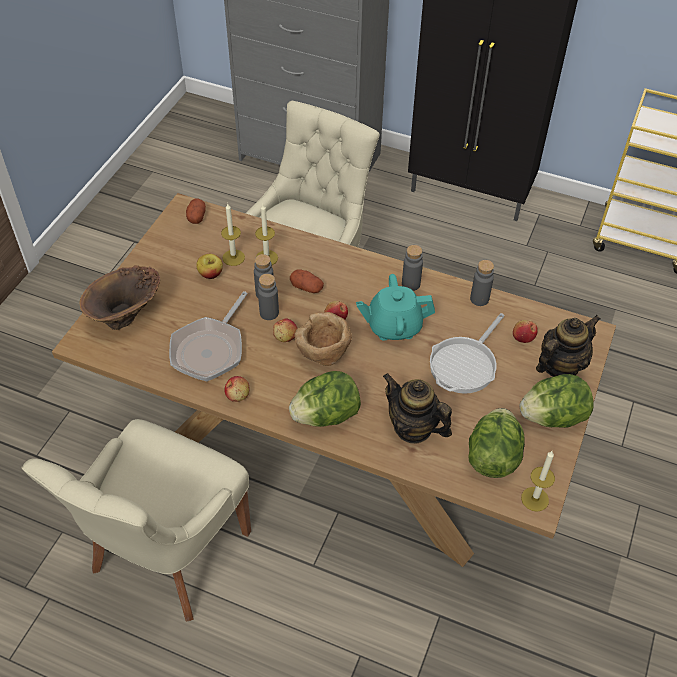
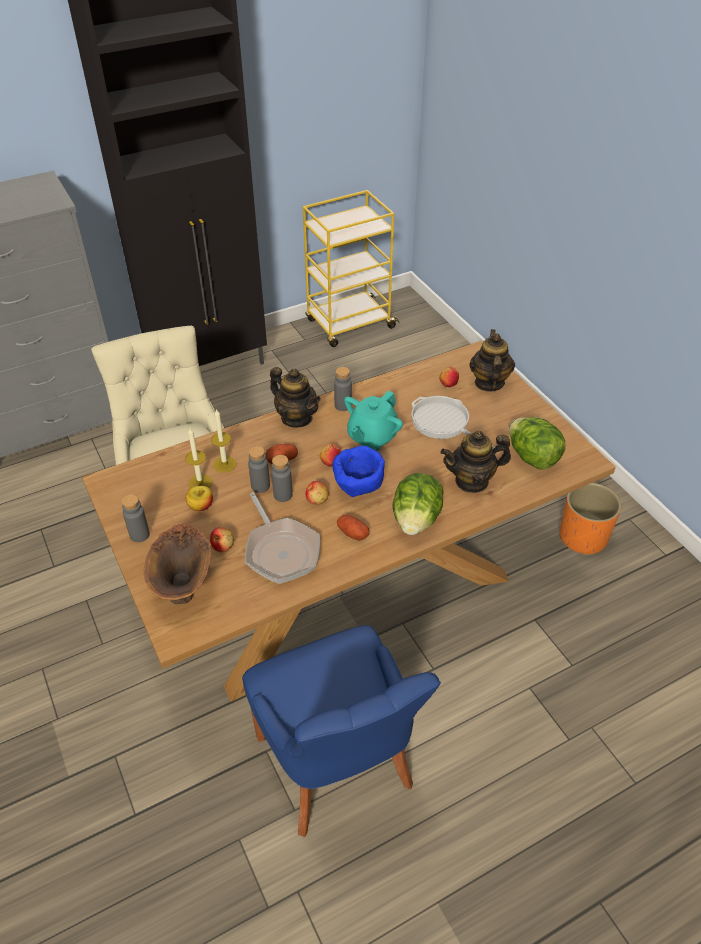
camera: 50 degrees left, 5 degrees down
(166, 555) = (337, 766): beige chair -> blue chair
(196, 216) = (126, 479): potato -> potato (352, 533)
(238, 395) = (345, 560): apple -> apple (223, 545)
(323, 355) = (358, 489): brown bowl -> blue bowl
(363, 265) = (296, 418): none -> teapot
(465, 364) = (443, 423): frying pan -> frying pan turned 150 degrees clockwise
(479, 299) = (394, 382): grey bottle -> grey bottle (139, 534)
(535, 499) = (582, 459): candle -> none
(553, 417) = (526, 411): lettuce -> none
(583, 601) = (583, 537): none -> orange planter

